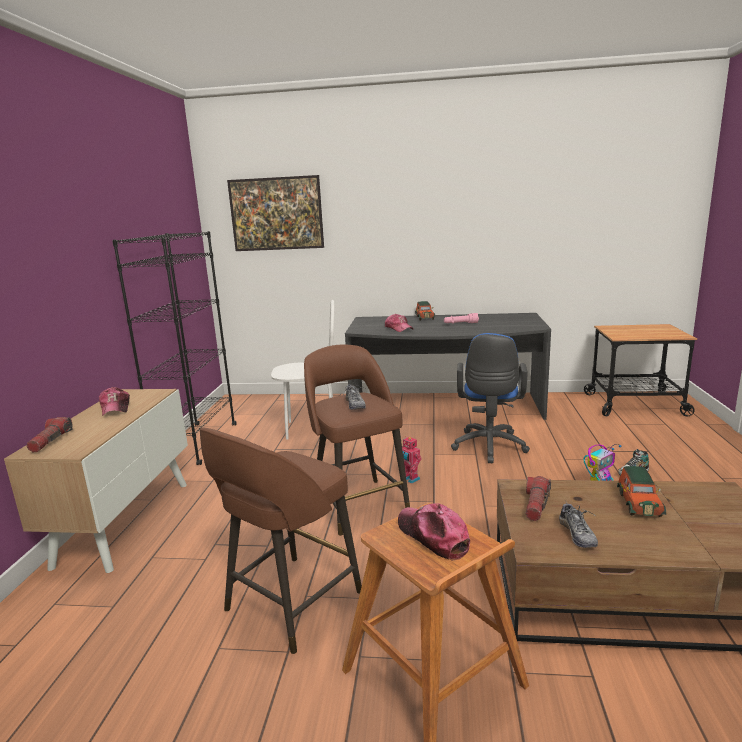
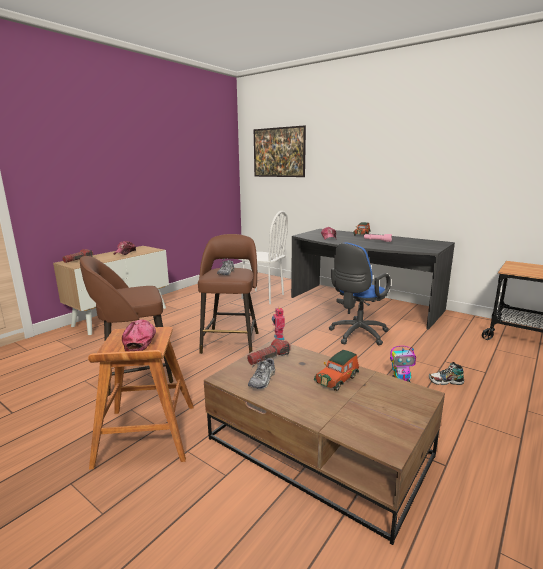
camera: 30 degrees right, 0 degrees up
(197, 443) = (196, 290): black bookcase -> none

